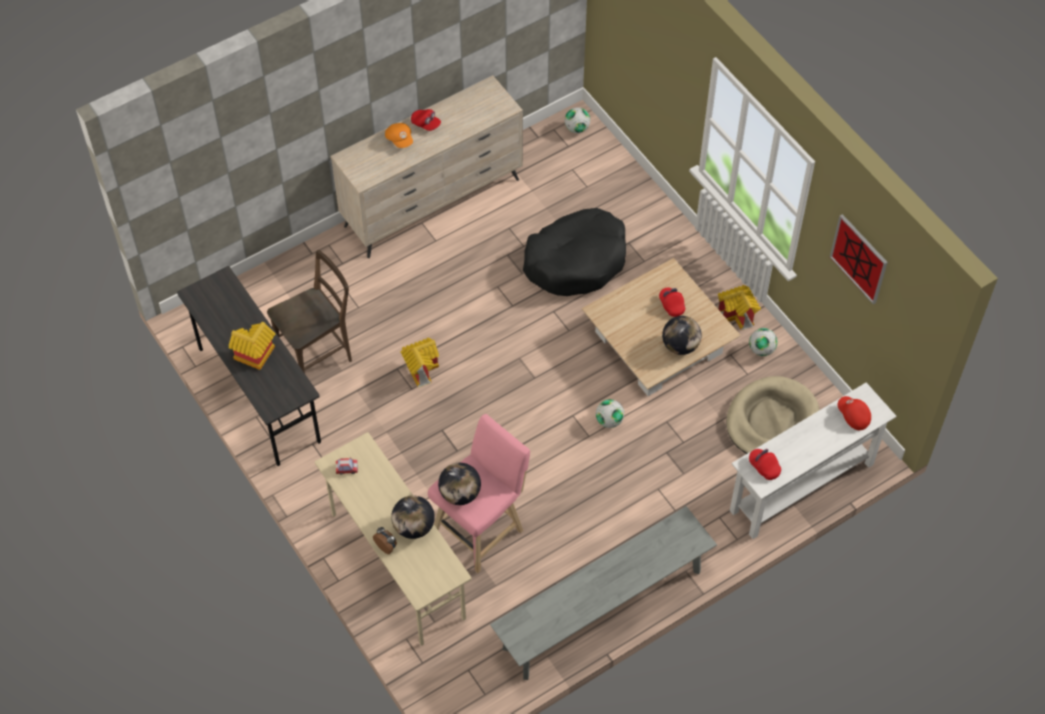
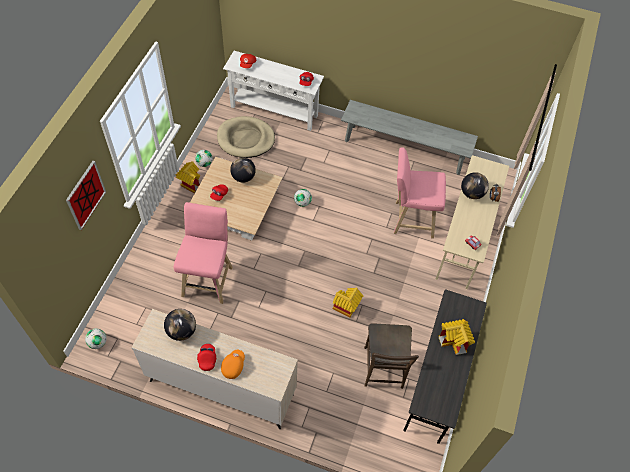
camera: 130 degrees left, 0 degrees up
(318, 355) = (383, 370): brown chair -> brown chair turned 105 degrees counterclockwise
(460, 494) = (434, 188): globe -> globe (182, 331)
(576, 260) = (208, 279): black dog bed -> pink stool
(859, 258) = (187, 36): picture -> picture (85, 195)

